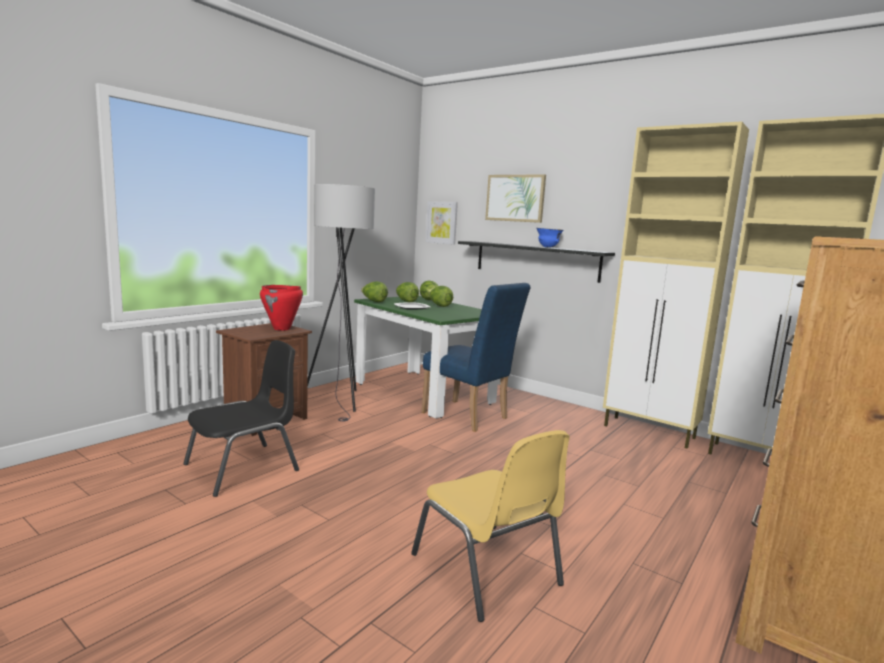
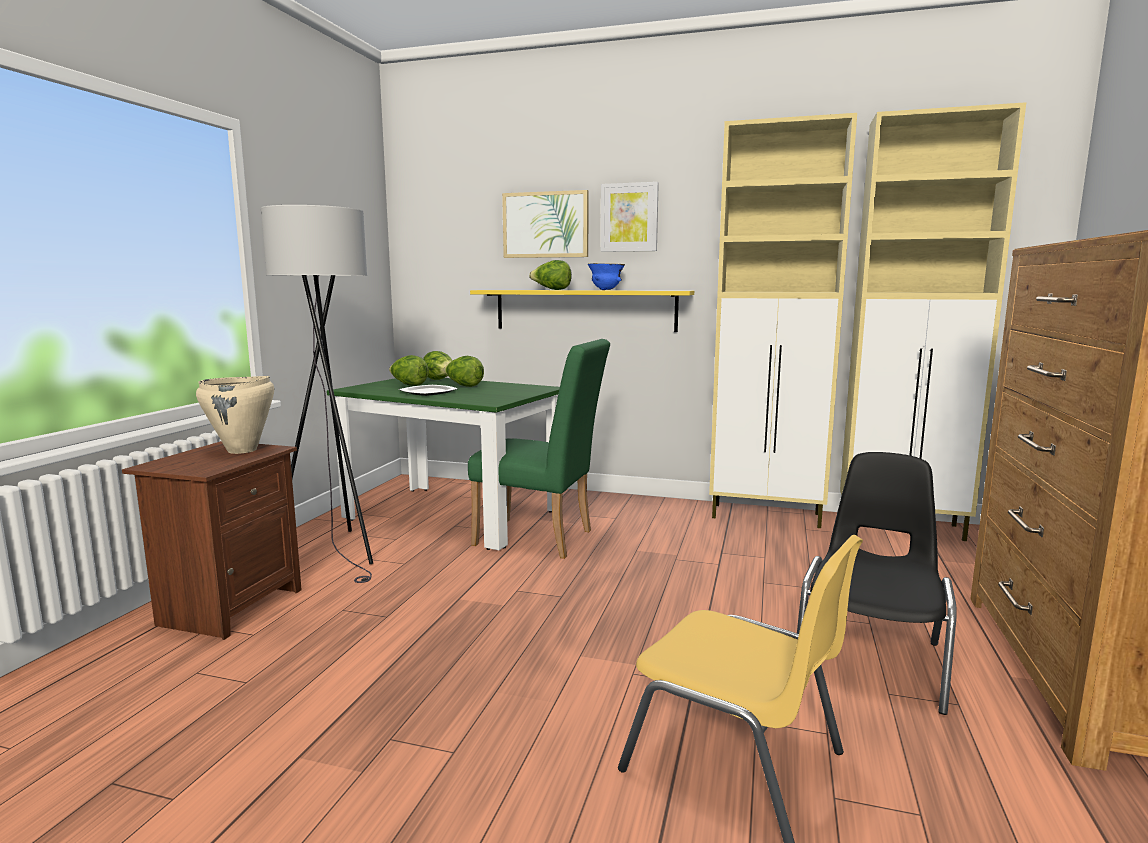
camera: 20 degrees left, 0 degrees up
(244, 468) = (245, 700): black chair -> black chair (871, 660)
(282, 329) = (242, 450): red cooking pot -> beige cooking pot
(374, 301) = (361, 390): lettuce -> lettuce (551, 290)
(442, 222) = (433, 266): picture -> picture (629, 217)
(469, 417) = (541, 539): blue chair -> green chair
(536, 260) = (585, 310): black shelf -> yellow shelf

